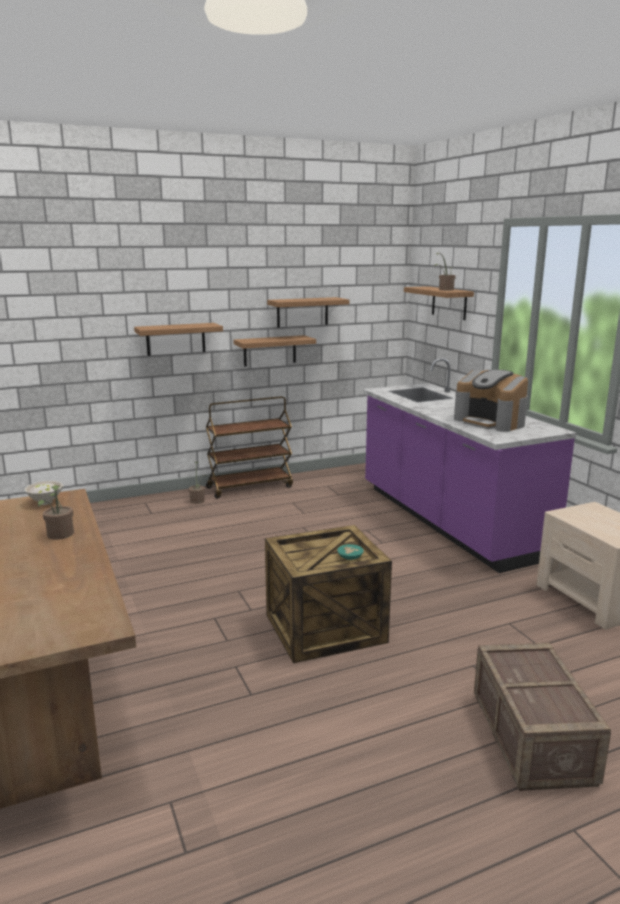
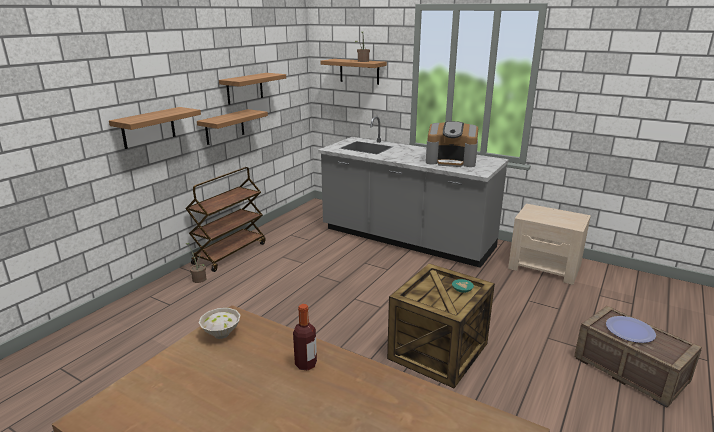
camera: 35 degrees left, 5 degrees up
(59, 535) = (306, 364): potted plant -> bottle
(448, 521) = (406, 239): purple counter -> grey counter
(533, 674) = (629, 330): none -> plate

